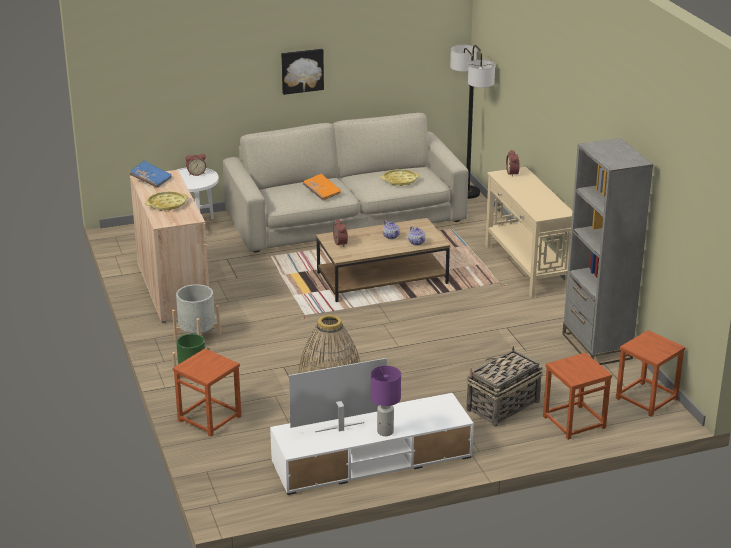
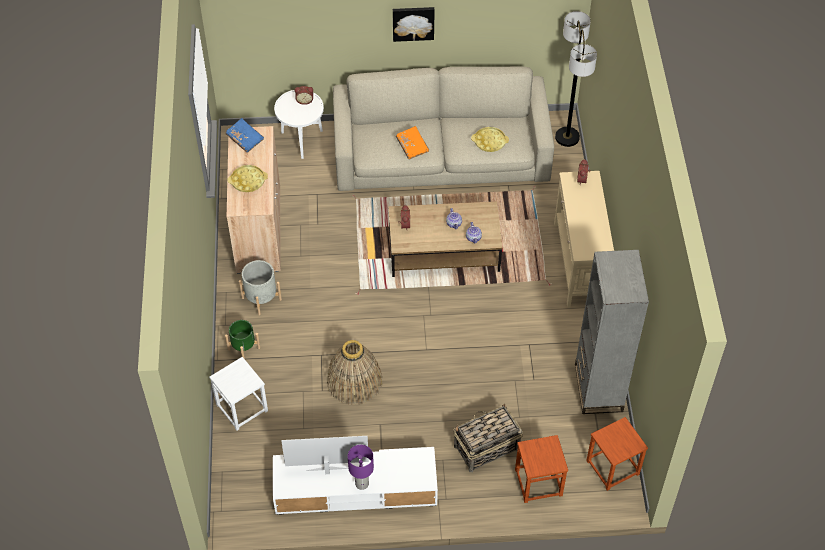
camera: 15 degrees right, 25 degrees up
(210, 418) = (242, 407): brown stool -> white stool

